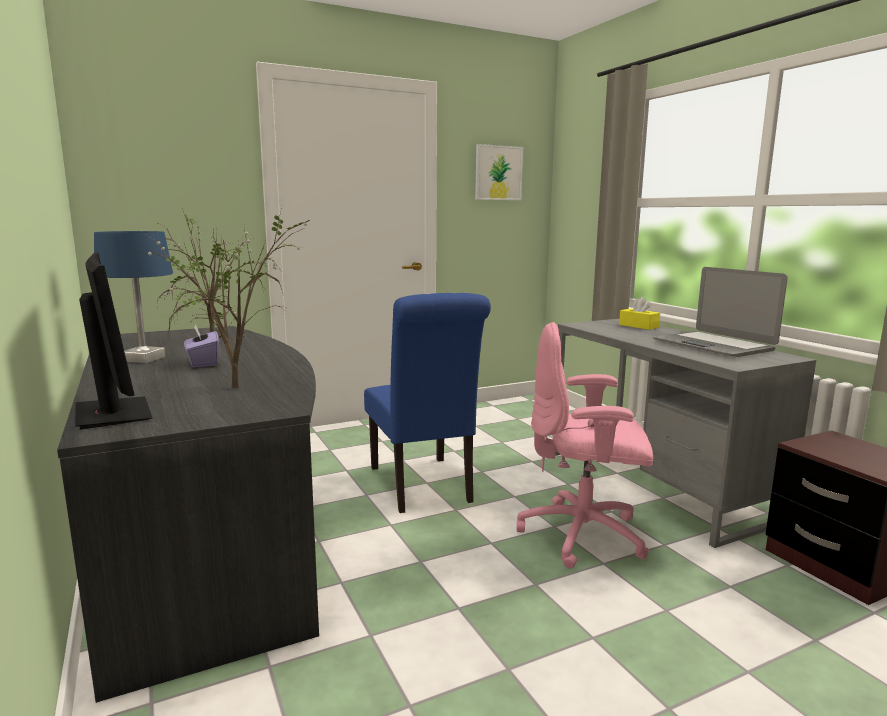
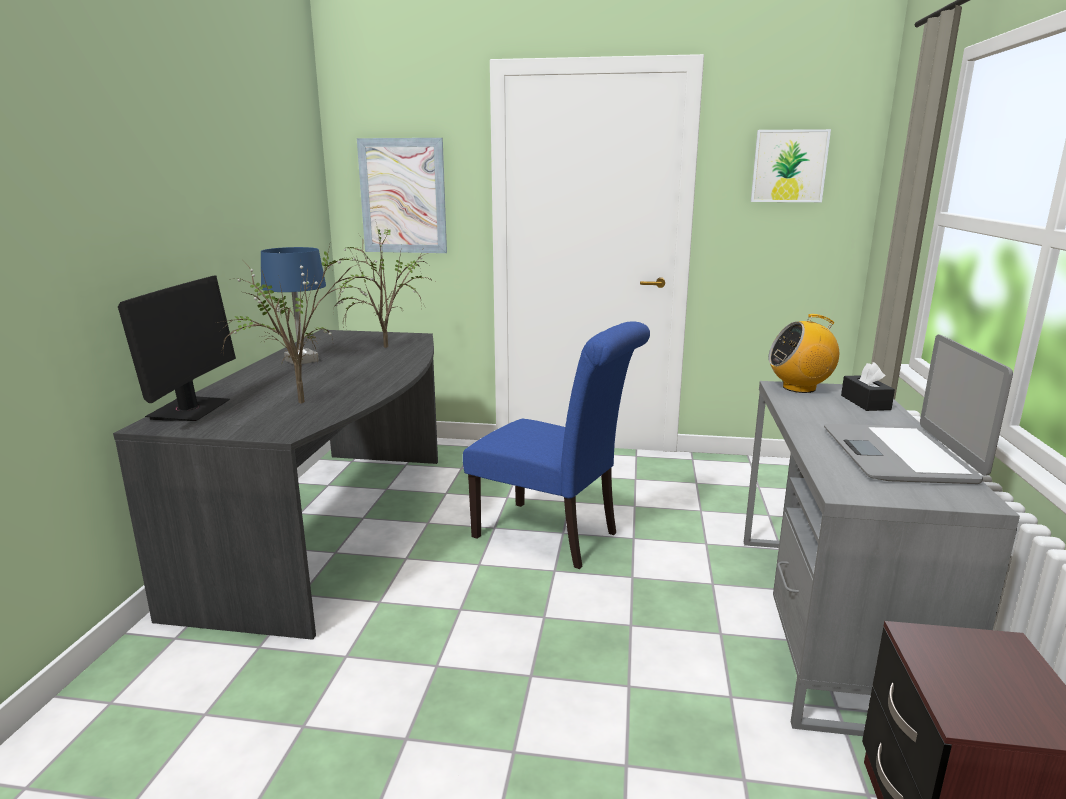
camera: 35 degrees right, 5 degrees up
(166, 190) = (403, 196): none -> picture
(203, 362) = (330, 372): purple tissue box -> none
(423, 487) = (553, 536): blue chair -> blue chair turned 75 degrees counterclockwise
(584, 535) = (649, 647): pink office chair -> none
(589, 324) = (799, 388): none -> radio
(638, 326) = (865, 402): yellow tissue box -> black tissue box

